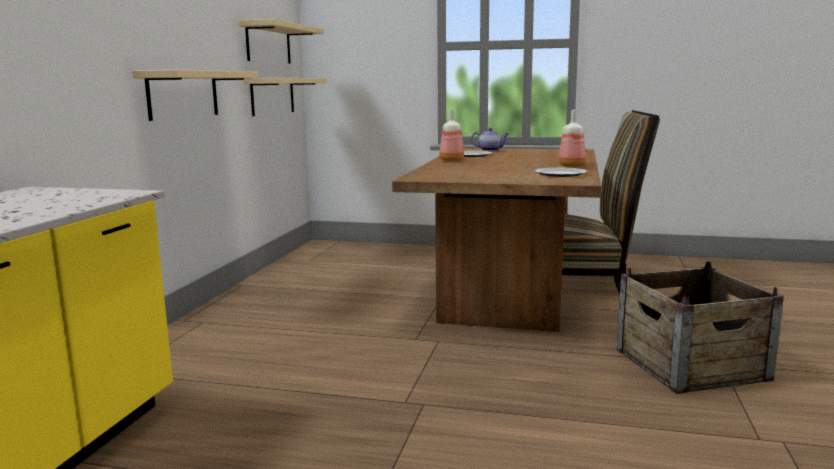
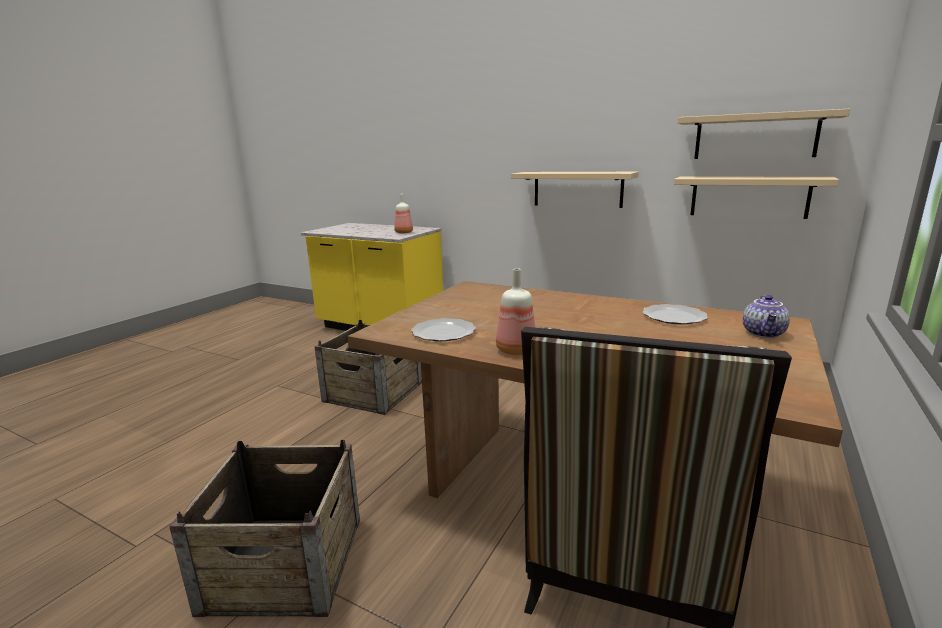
camera: 105 degrees right, 5 degrees up
(372, 398) = (374, 391): none -> crate
(451, 160) = (608, 304): bottle -> bottle (403, 232)

